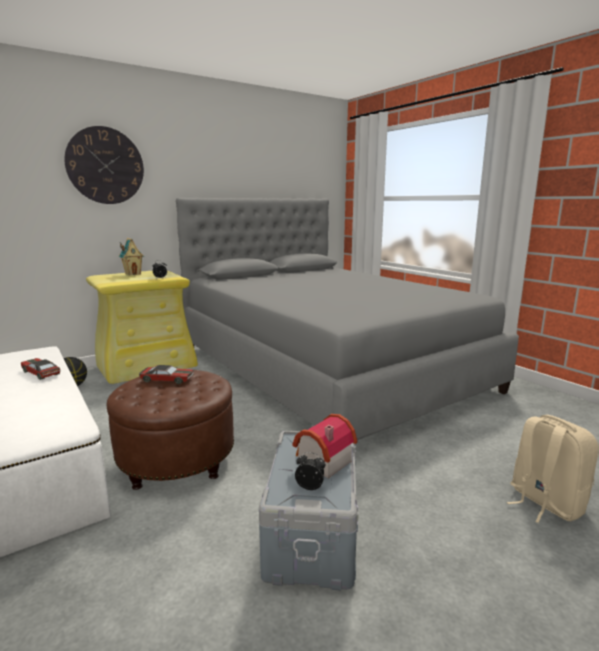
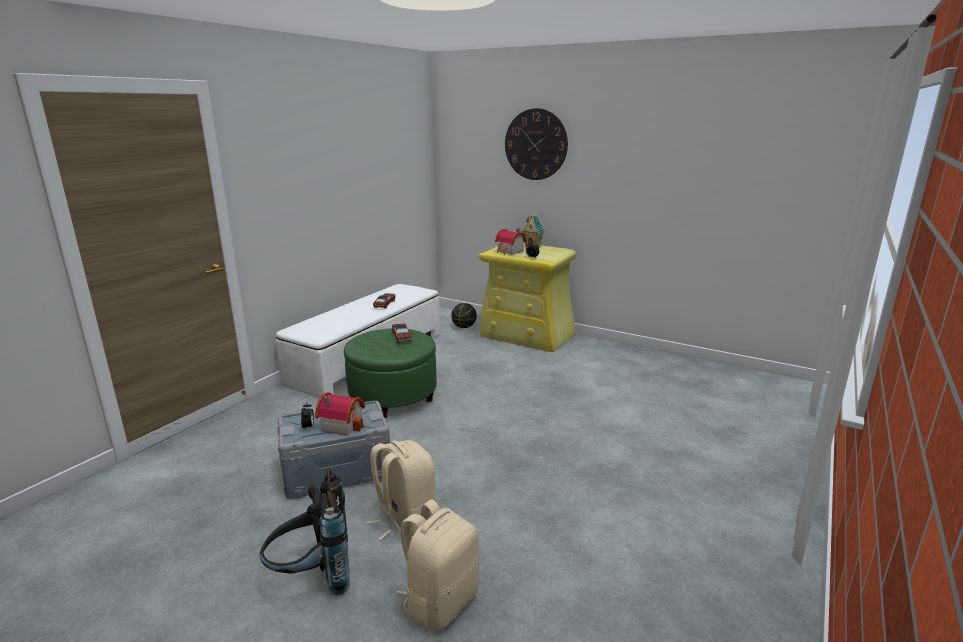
camera: 65 degrees right, 5 degrees up
(125, 279) = (510, 252): none -> toy house
(177, 461) = (393, 398): brown ottoman -> green ottoman
(327, 368) = (633, 414): grey bed -> none
(424, 499) = (404, 519): none -> beige backpack
(513, 584) = (312, 578): none -> black backpack

